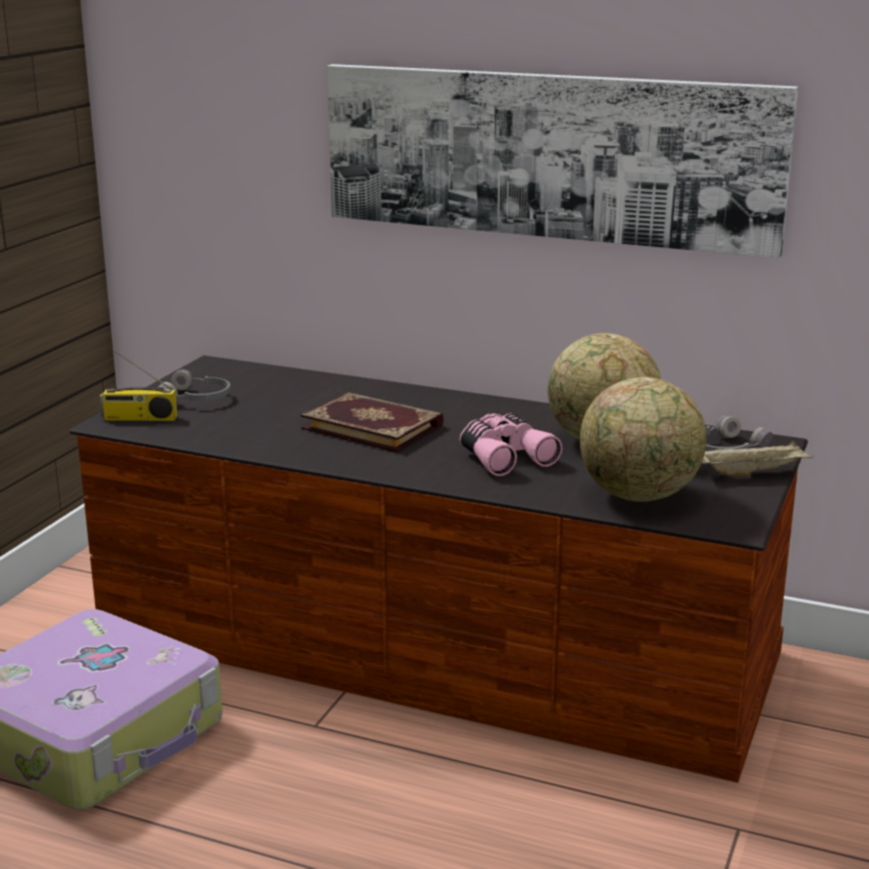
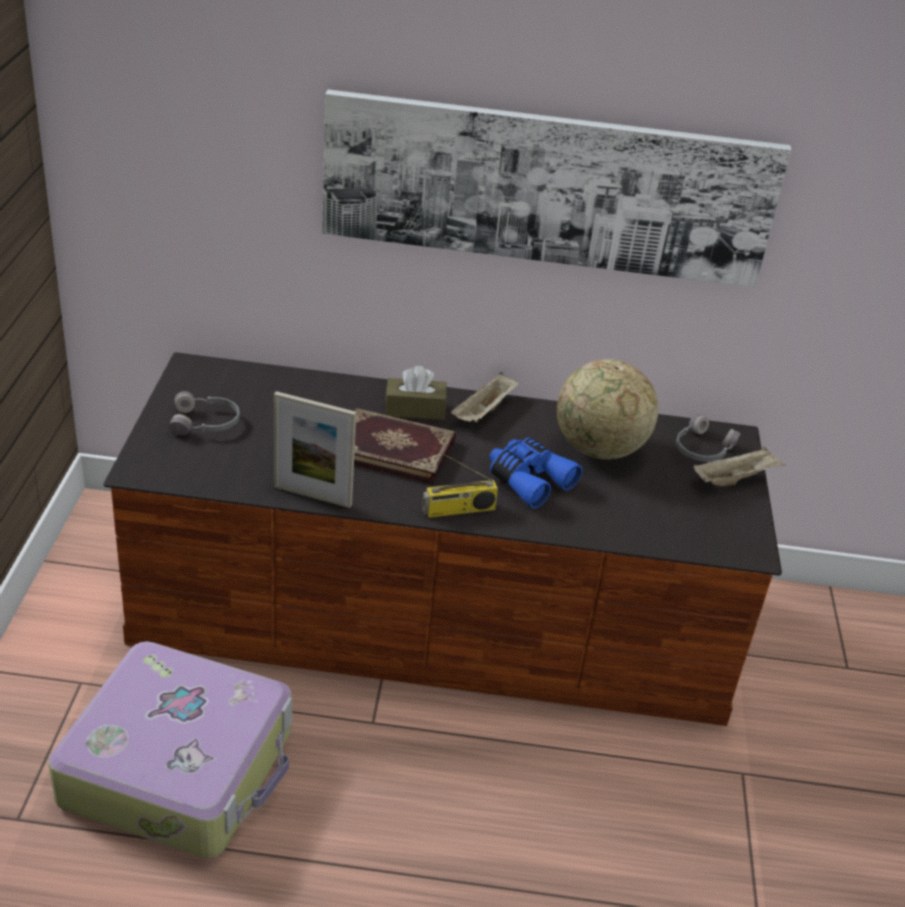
camera: 20 degrees left, 15 degrees up
(139, 418) = (166, 460): radio -> radio (458, 510)
(264, 451) = (312, 496): none -> picture frame
(416, 403) = (415, 409): none -> brown tissue box
(490, 409) = (484, 412): none -> beige tray
(504, 456) = (528, 479): pink binoculars -> blue binoculars
(639, 496) = (662, 521): globe -> none

